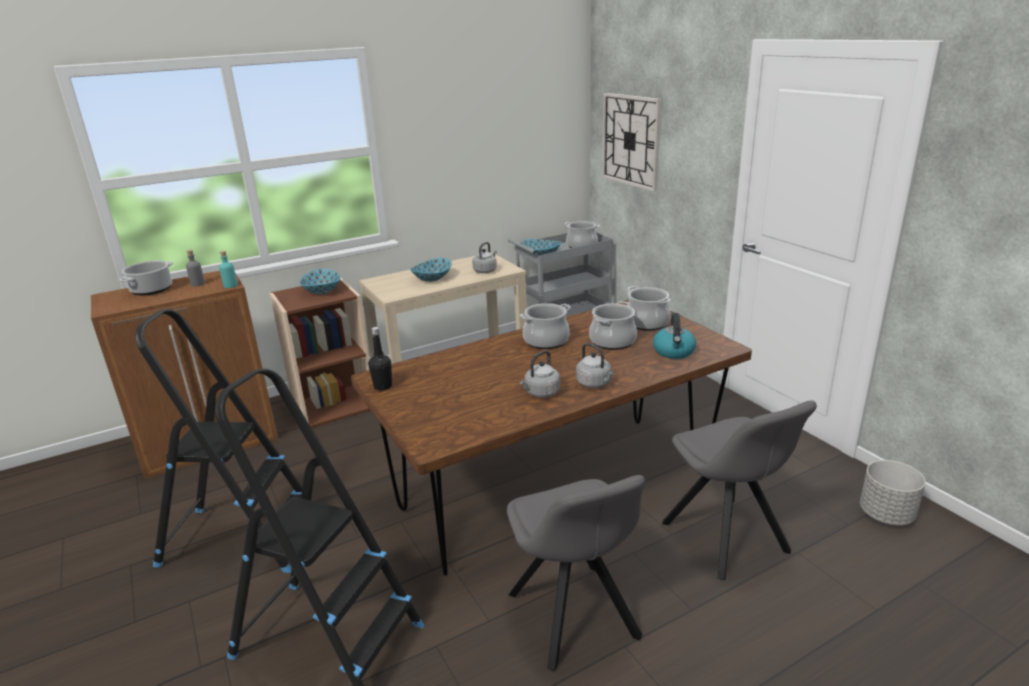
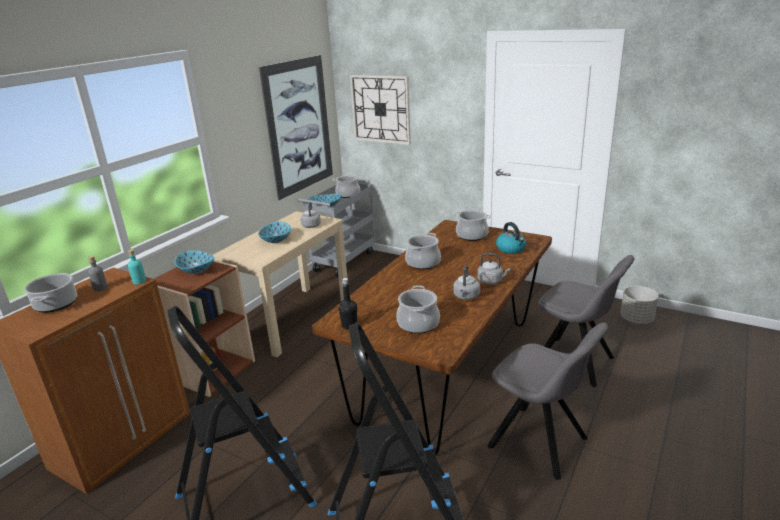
camera: 30 degrees left, 0 degrees up
(522, 151) = (299, 126): none -> picture
(612, 341) = (466, 252): cooking pot -> cooking pot (418, 324)

